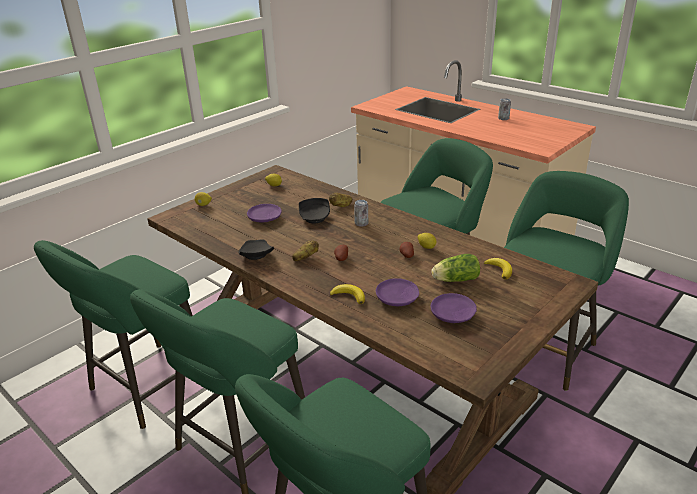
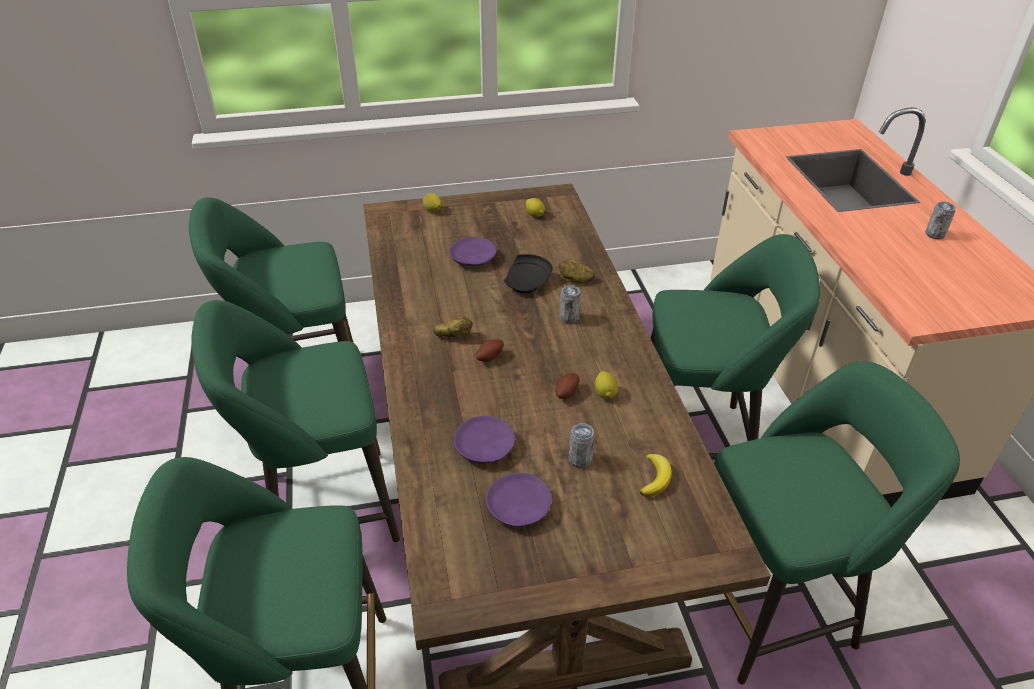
camera: 35 degrees right, 10 degrees up
(255, 256) = (407, 307): black plate -> none
(349, 296) = (439, 413): banana -> none
(454, 280) = (580, 459): lettuce -> can

